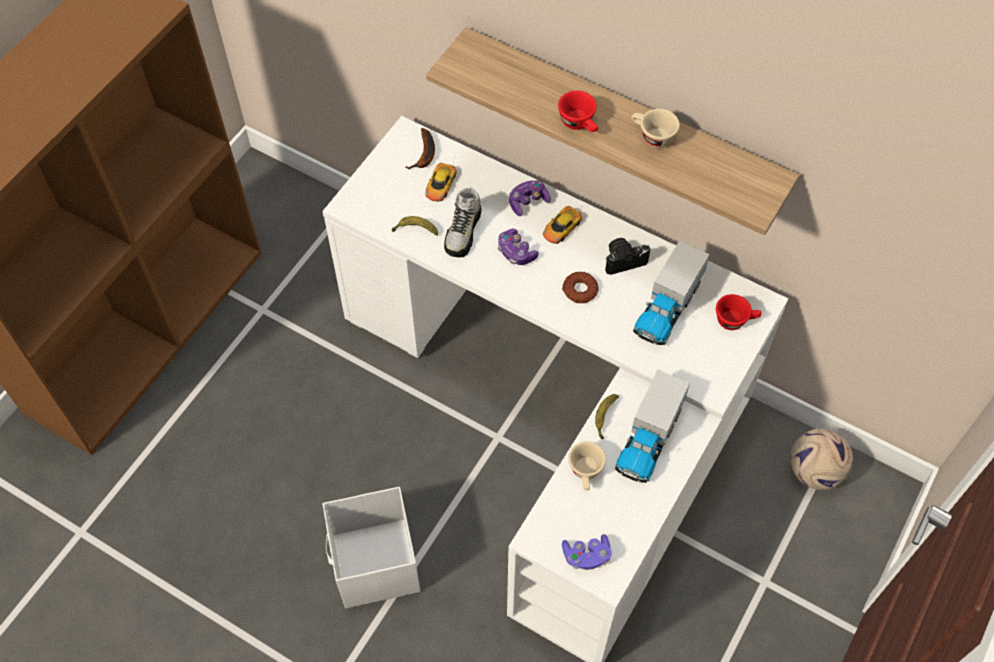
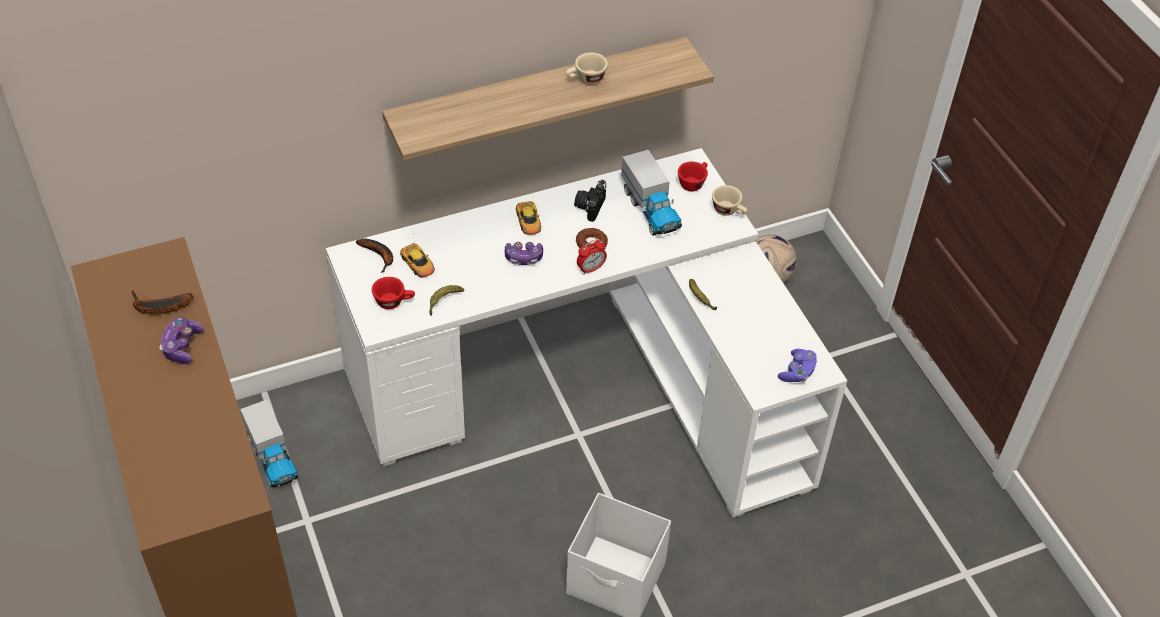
camera: 55 degrees left, 10 degrees down
(101, 39) = (158, 307): none -> banana
(463, 232) = (475, 276): shoe -> none
(528, 202) = (486, 225): game controller -> game controller (182, 346)
(549, 309) = (591, 269): none -> alarm clock
(580, 124) = (537, 106): red cup -> red cup (394, 301)
(586, 473) = (734, 334): beige cup -> beige cup (729, 211)
(648, 439) = (737, 286): toy truck -> toy truck (272, 457)

